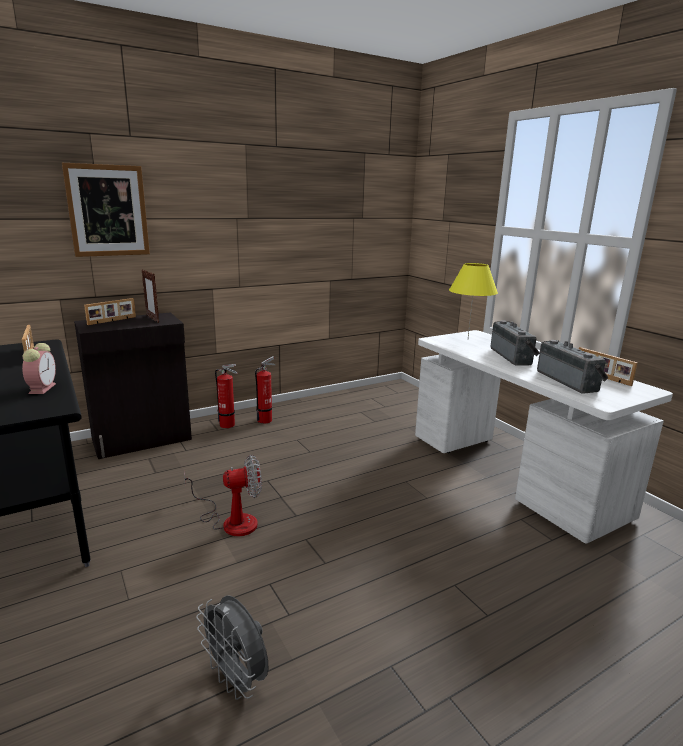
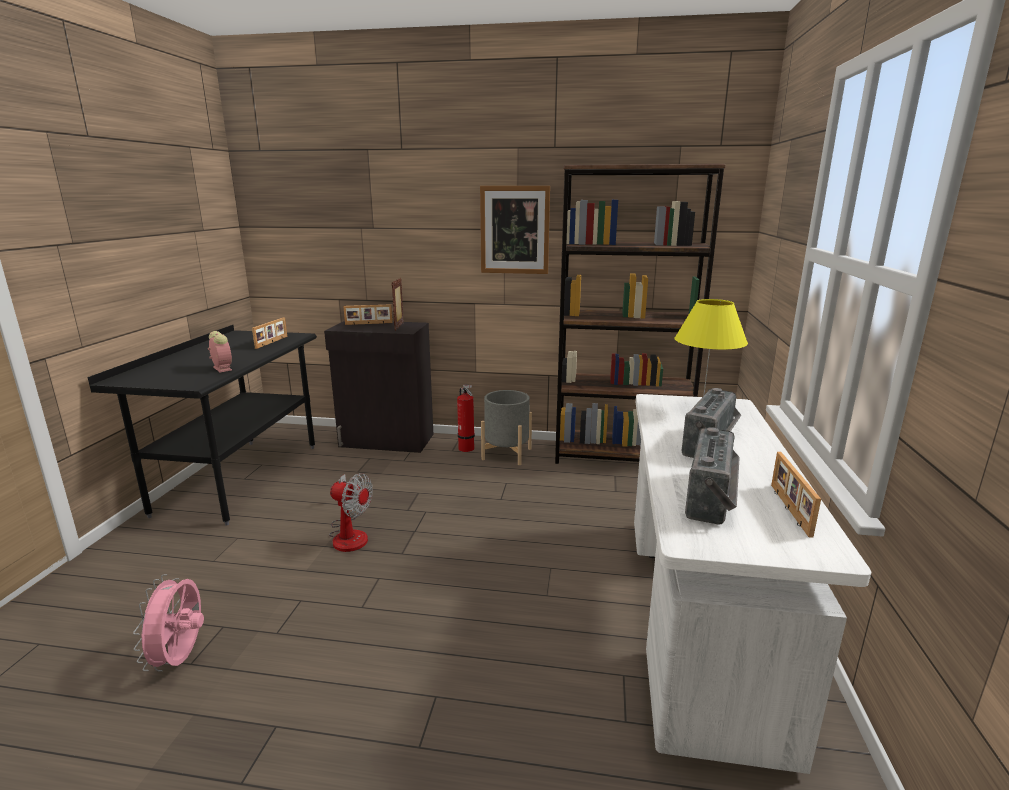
camera: 40 degrees right, 0 degrees up
(42, 388) = (222, 368): alarm clock -> alarm clock turned 75 degrees counterclockwise
(108, 211) = (378, 221): picture -> picture (514, 230)
(237, 679) = (182, 658): grey fan -> pink fan
(266, 419) = (506, 454): fire extinguisher -> grey planter
(346, 398) = (620, 456): none -> brown bookcase

